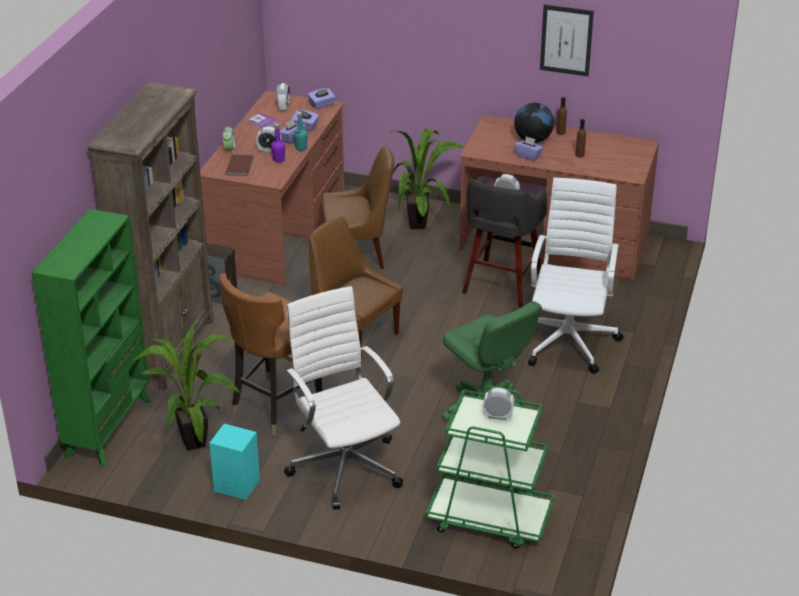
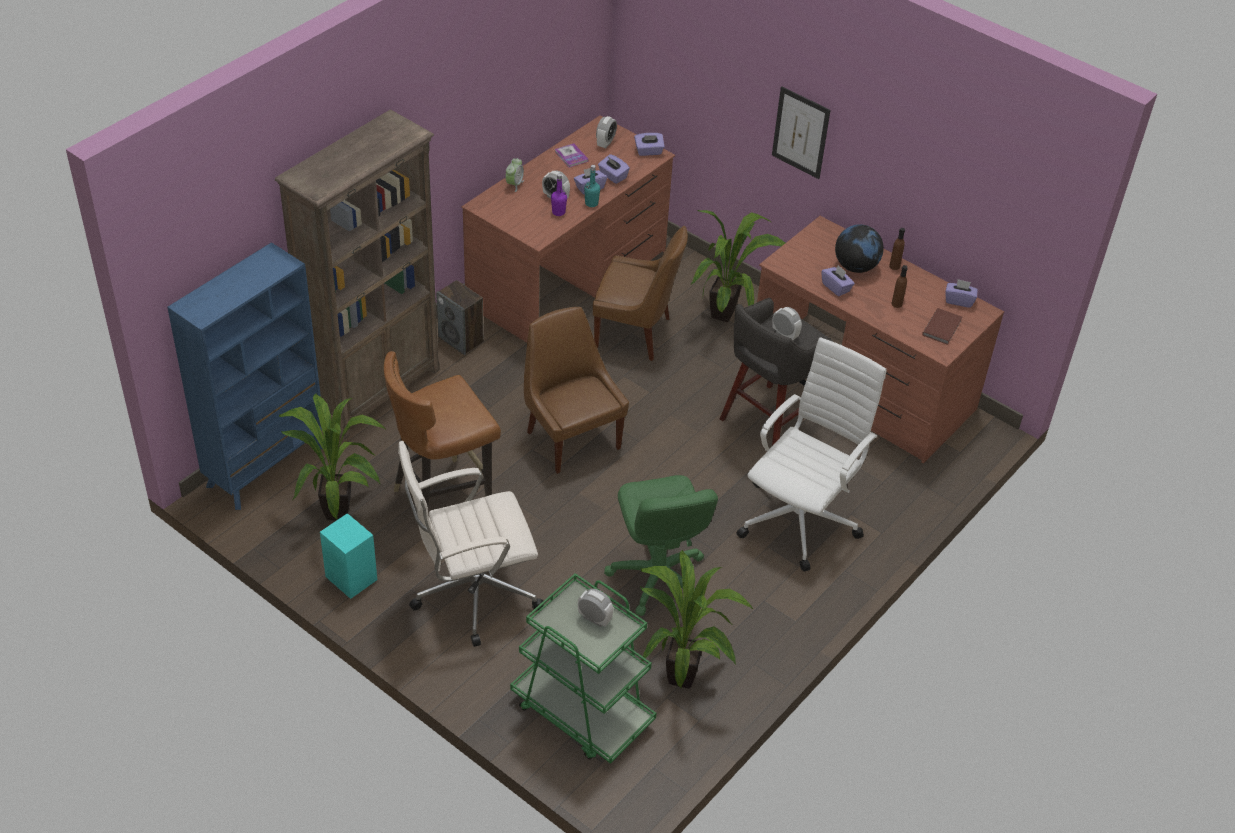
camera: 20 degrees right, 10 degrees up
(109, 428) = (267, 466): green bookcase -> blue bookcase
(240, 166) = (513, 209): brown book -> brown book (943, 327)
(345, 465) = (472, 593): white office chair -> white office chair turned 105 degrees counterclockwise
(549, 468) = (683, 673): none -> potted plant
(566, 40) = (920, 164): picture -> picture (800, 132)
(622, 142) = (959, 300): none -> purple tissue box

